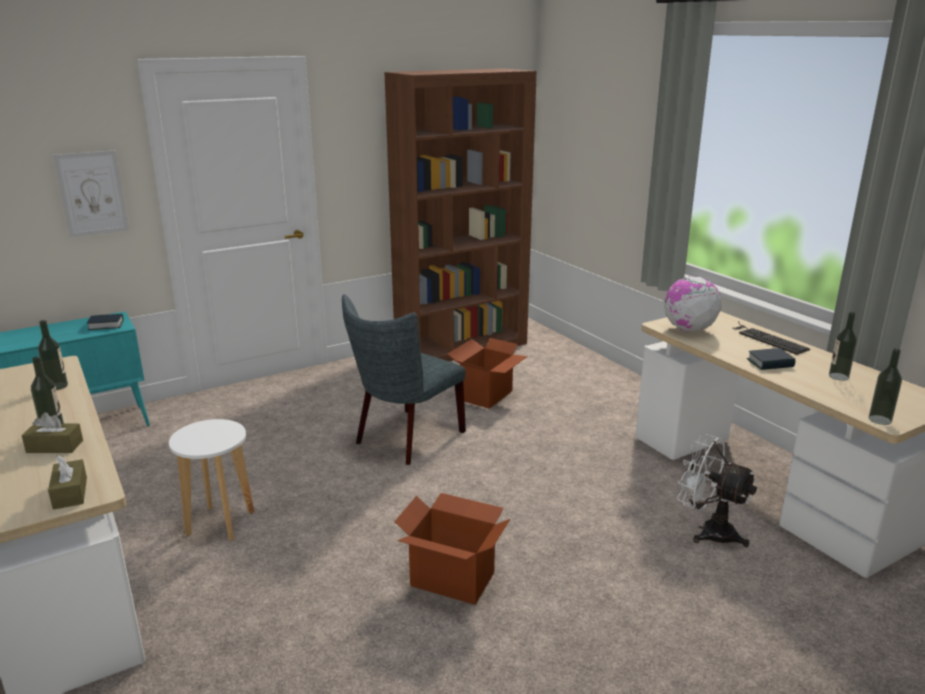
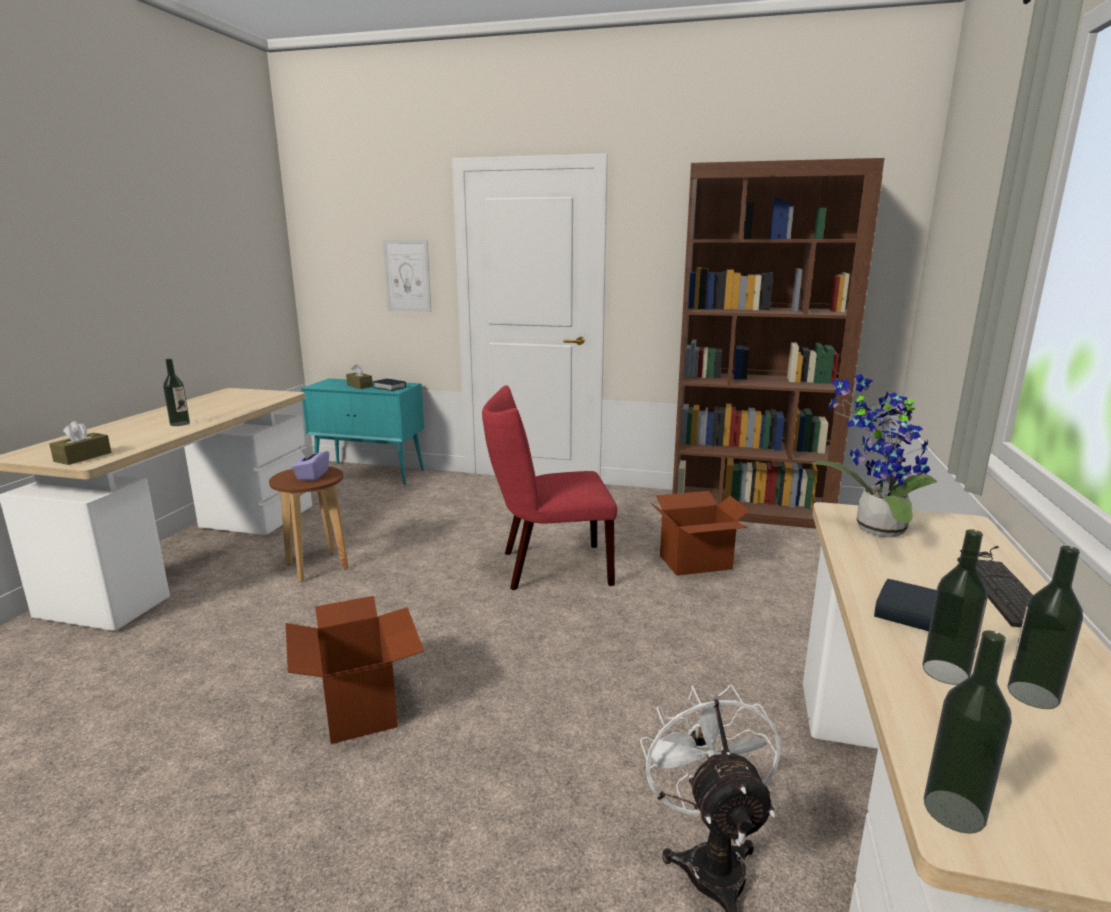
camera: 45 degrees right, 5 degrees down
(55, 446) = (153, 432): brown tissue box -> brown tissue box (359, 386)
(57, 386) = (248, 404): bottle -> bottle (945, 672)
(212, 433) = (312, 475): none -> purple tissue box
(221, 523) = (317, 567): white stool -> brown stool
(405, 439) = (548, 568): grey chair -> red chair
(688, 329) = (873, 529): globe -> potted plant

